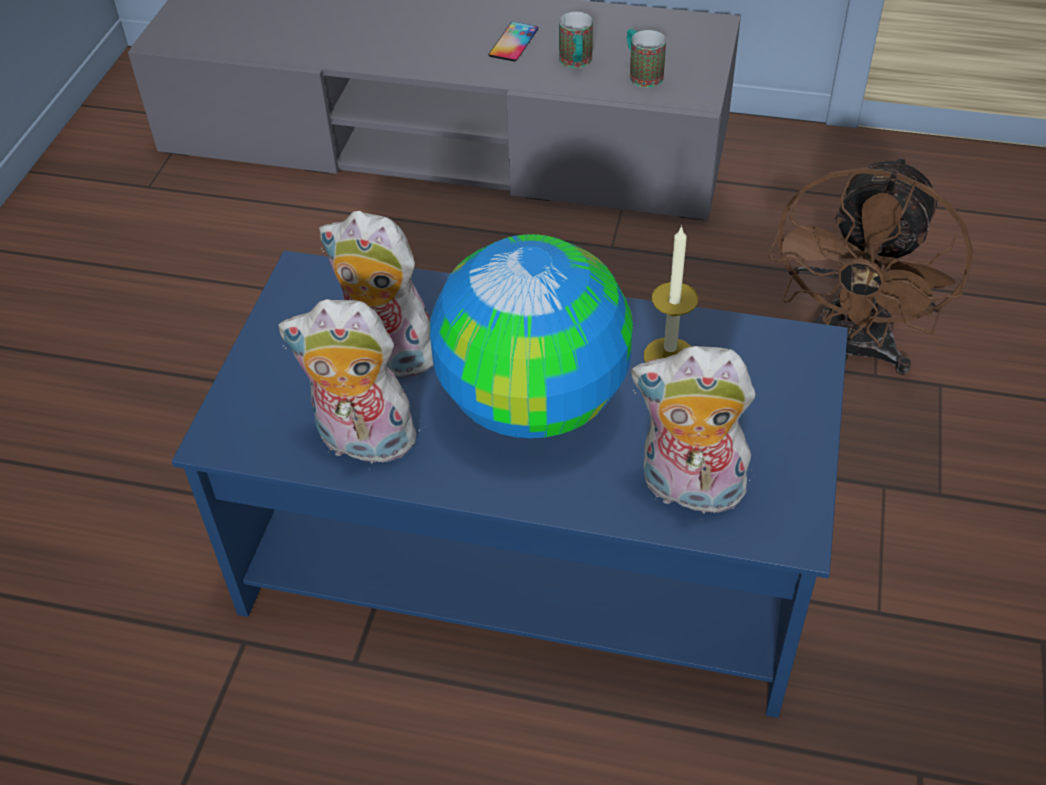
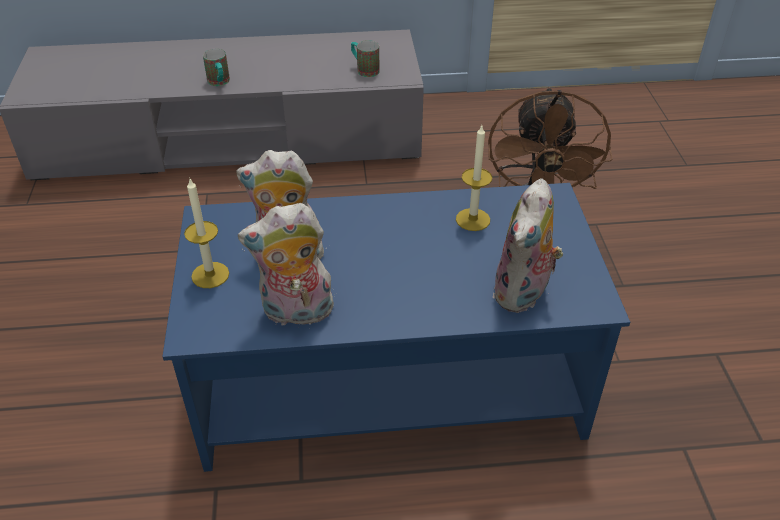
camera: 20 degrees left, 5 degrees down
(275, 360) = (210, 275): none -> candle
(513, 42) = (273, 63): phone -> none
(532, 401) = (399, 263): globe -> none
(576, 63) = (320, 70): mug -> mug (219, 83)
(688, 490) = (523, 294): plush toy -> plush toy turned 60 degrees counterclockwise

